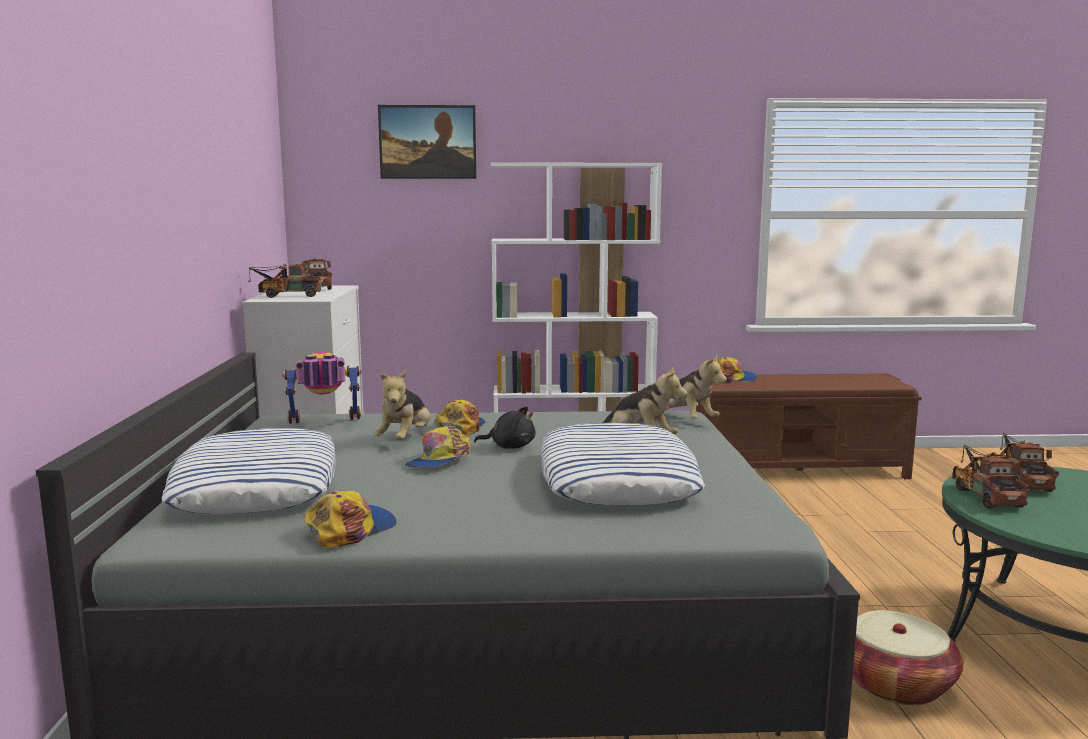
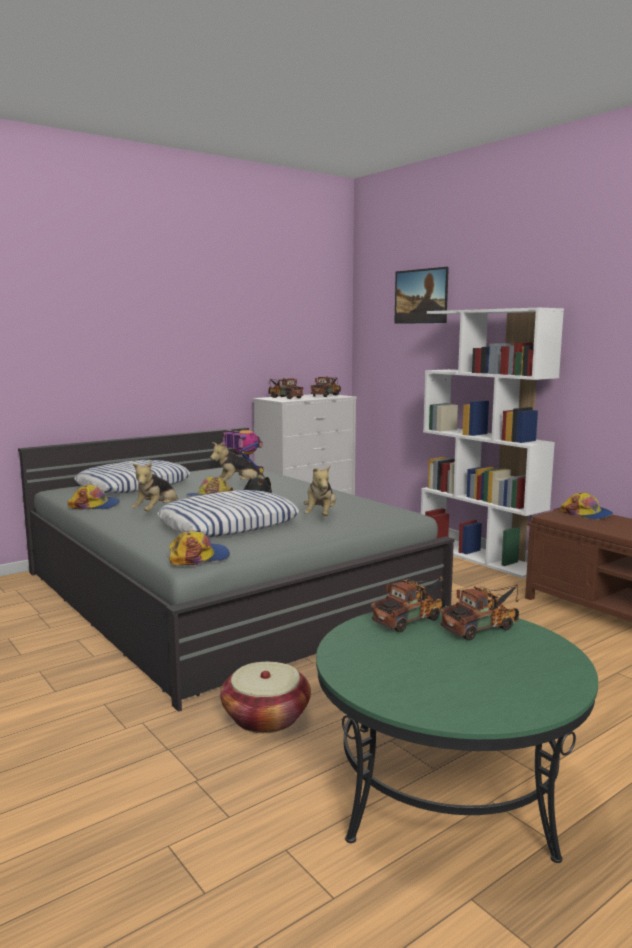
camera: 55 degrees right, 0 degrees up
(460, 427) = (278, 488): cap -> cap (199, 557)
(686, 420) = (392, 517): plush toy -> plush toy (157, 512)

